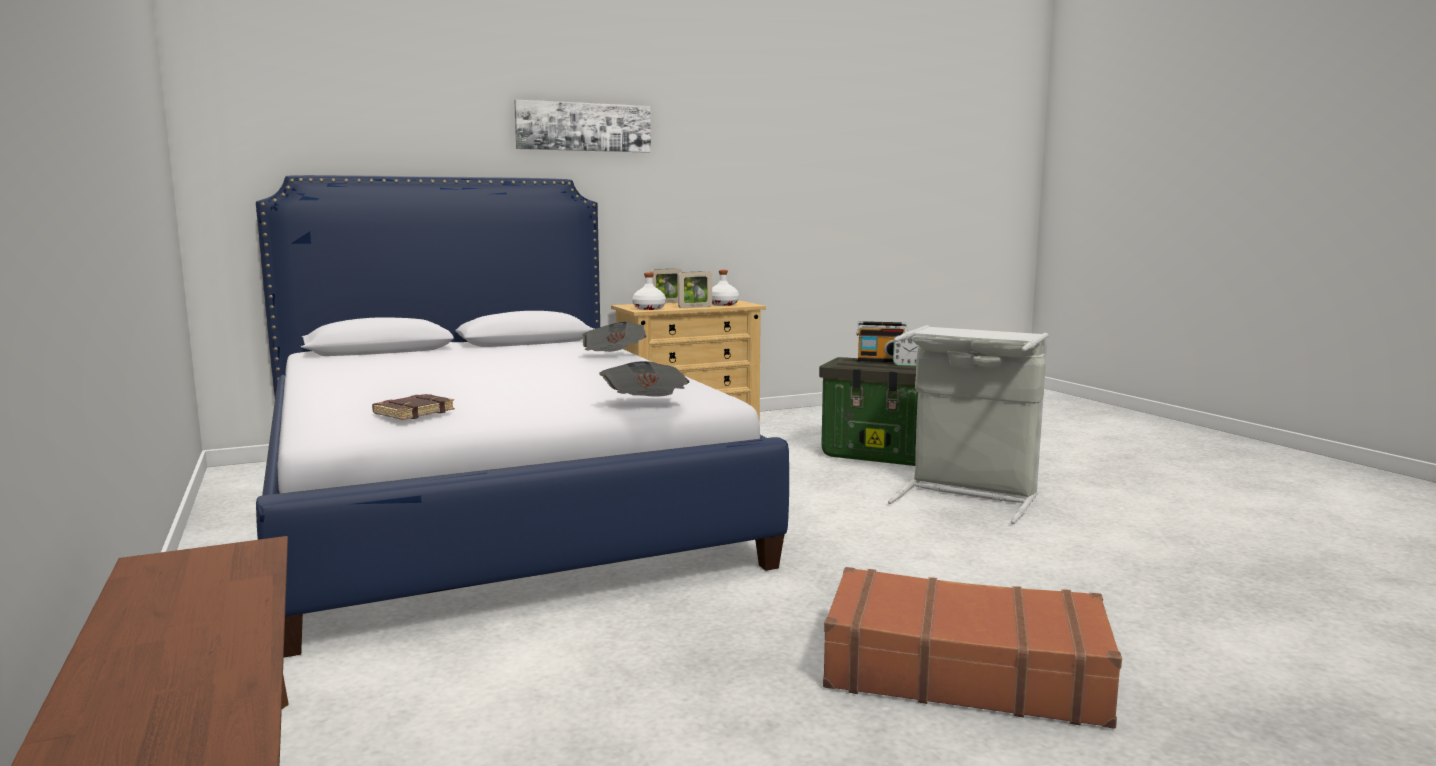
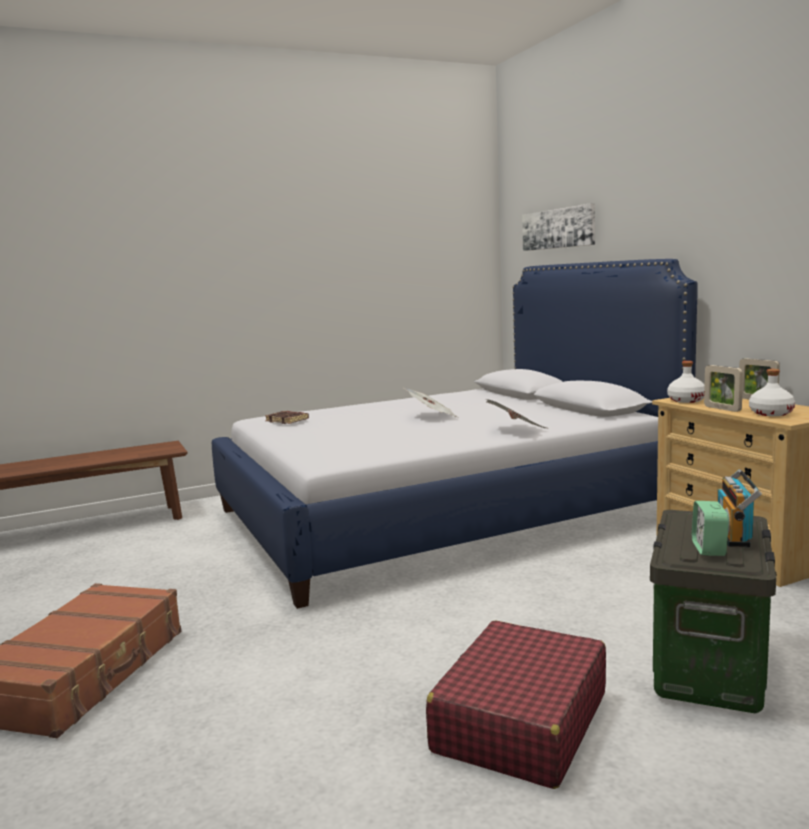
camera: 90 degrees right, 0 degrees up
(583, 127) = (701, 201): picture -> picture (558, 228)
(646, 405) = (301, 451): newspaper -> newspaper (432, 417)
(967, 496) = (520, 722): grey laundry basket -> red suitcase

